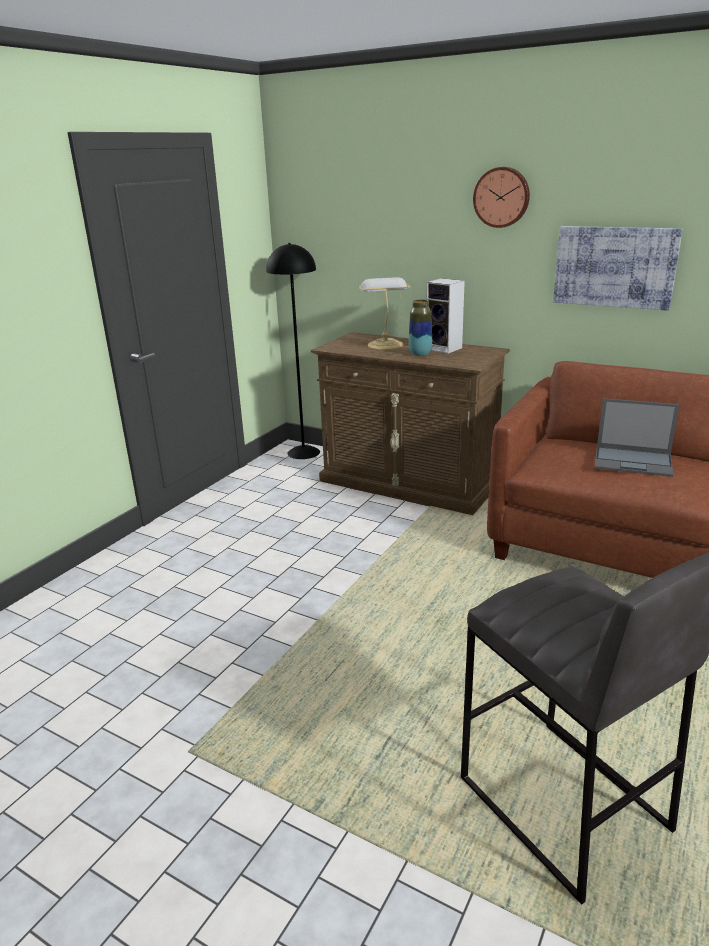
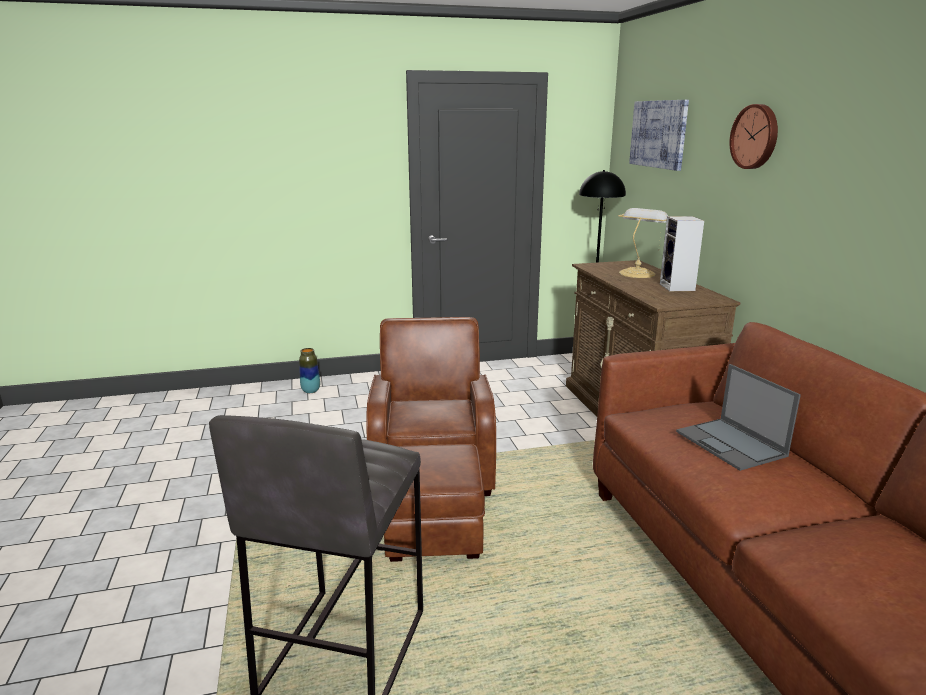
camera: 45 degrees right, 5 degrees down
(374, 627) = (432, 487): none -> brown armchair
(420, 354) = (644, 286): vase -> vase (310, 391)
(614, 267) = (841, 225): picture -> picture (658, 134)

